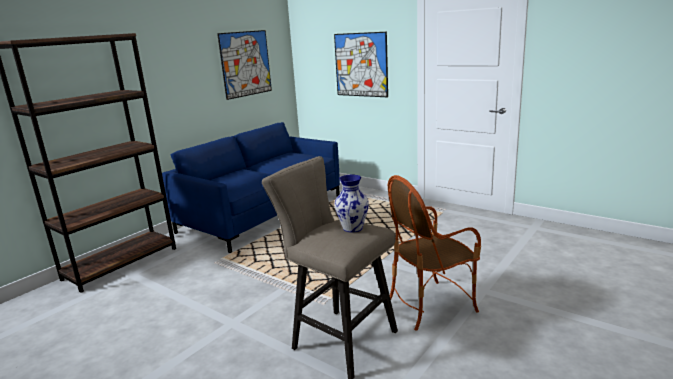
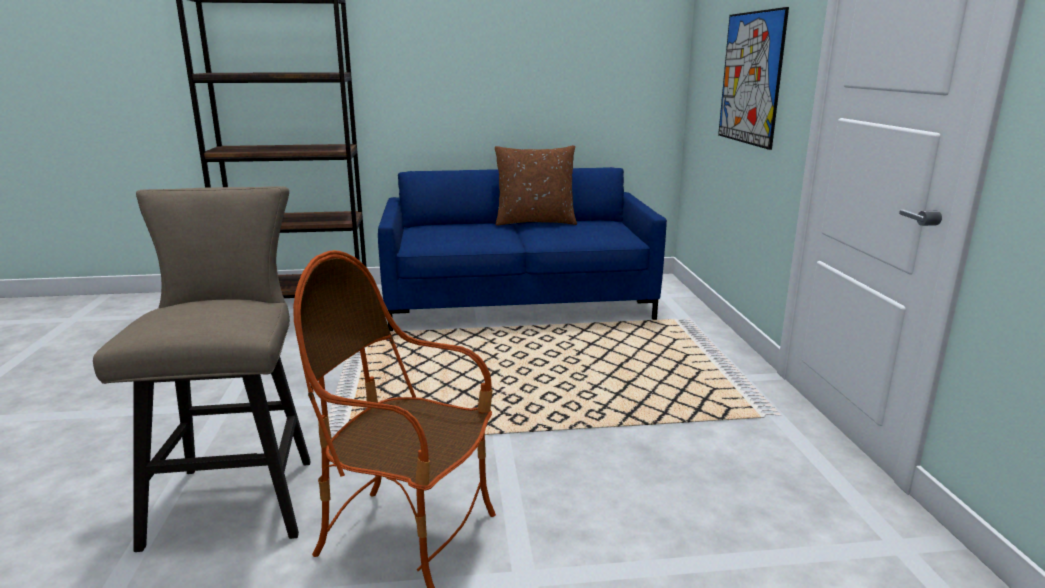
camera: 45 degrees right, 0 degrees up
(245, 64) = (577, 60): picture -> none
(257, 163) = (535, 222): none -> brown pillow
(352, 228) = (217, 313): vase -> none

